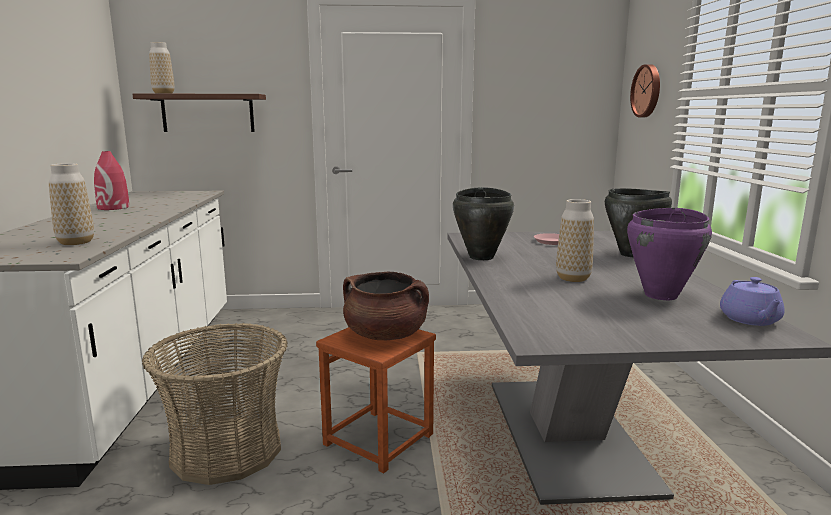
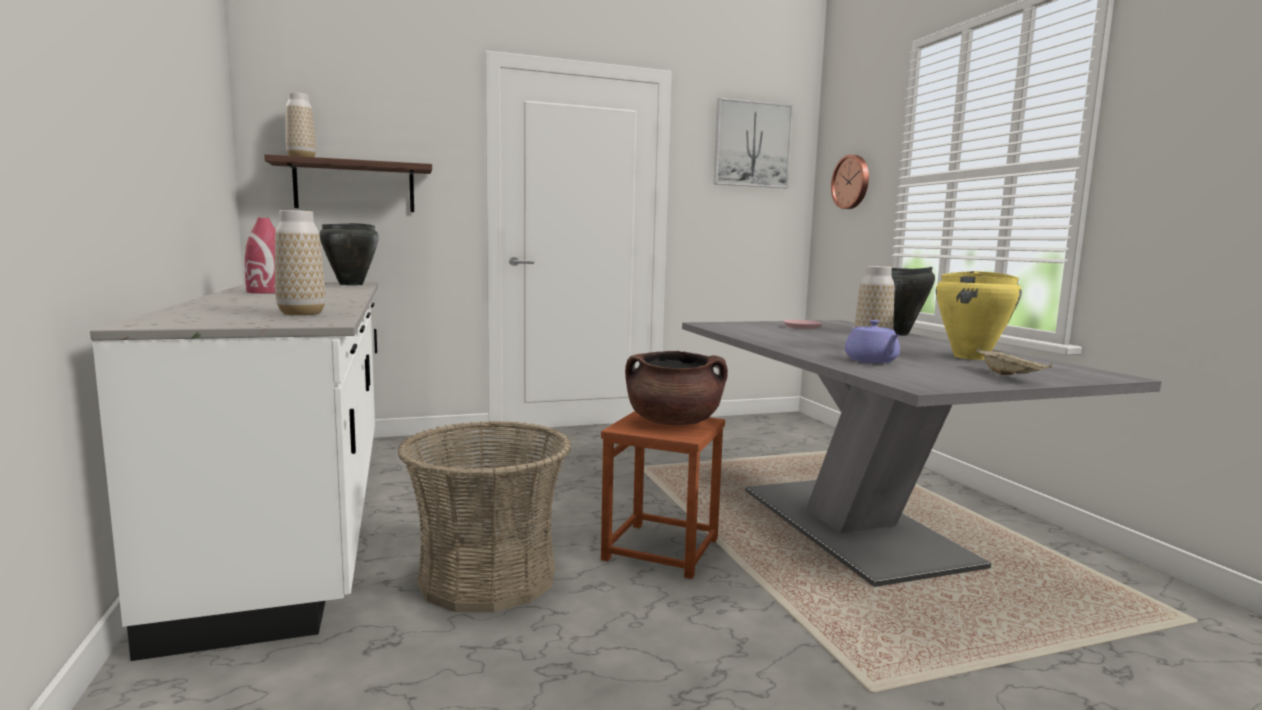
camera: 15 degrees left, 5 degrees down
(482, 257) = (754, 337): black cooking pot -> black cooking pot (351, 284)
(556, 56) = (752, 144): none -> picture
(660, 329) = (1010, 376): none -> beige tray
(661, 295) = (971, 357): purple cooking pot -> yellow cooking pot
(750, 320) = (1070, 368): purple teapot -> purple teapot (871, 361)

